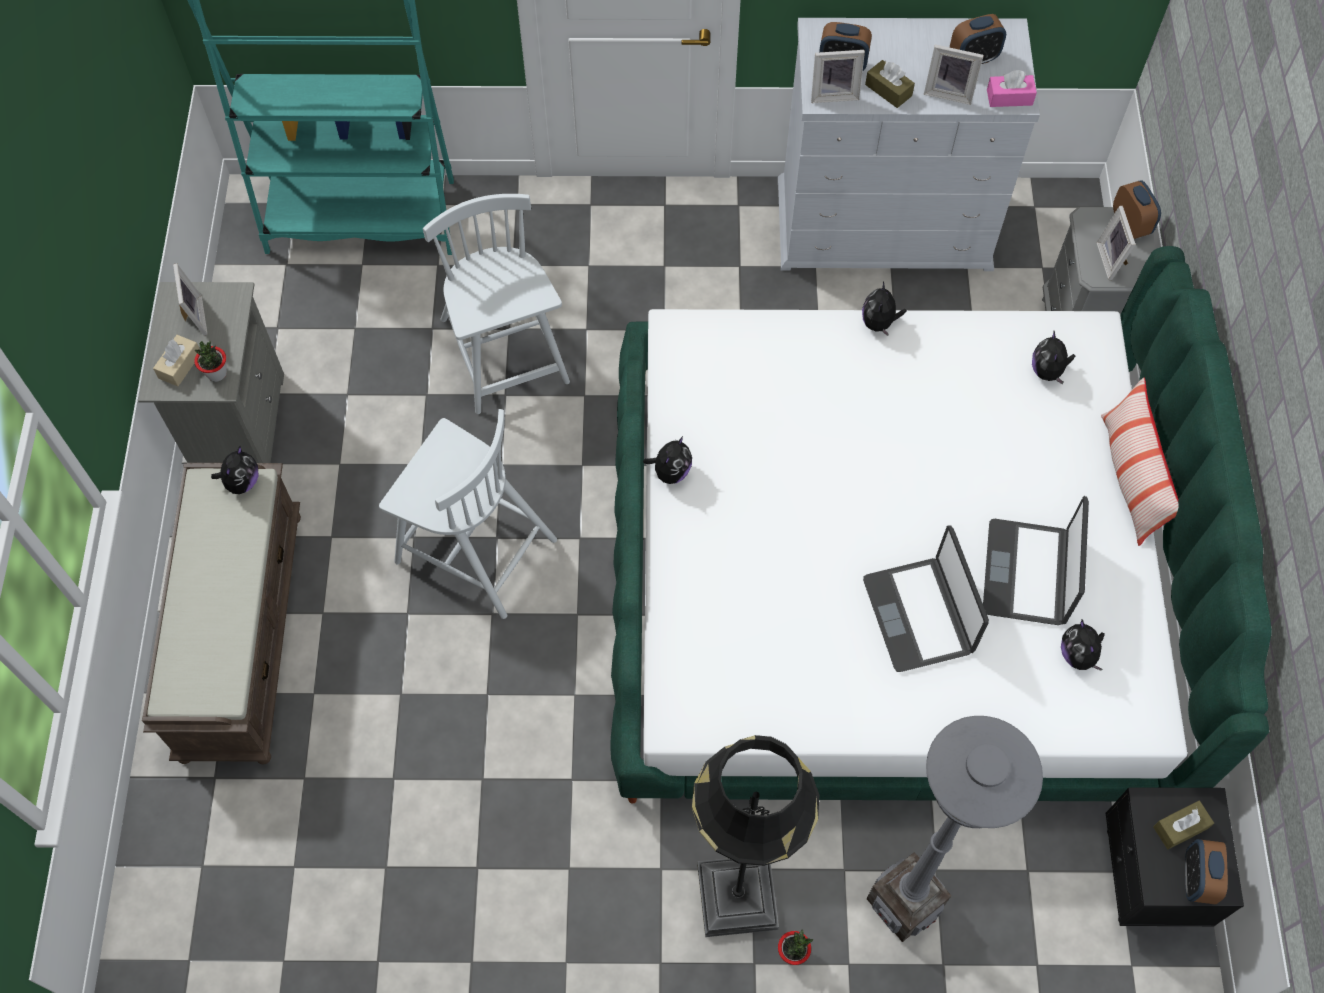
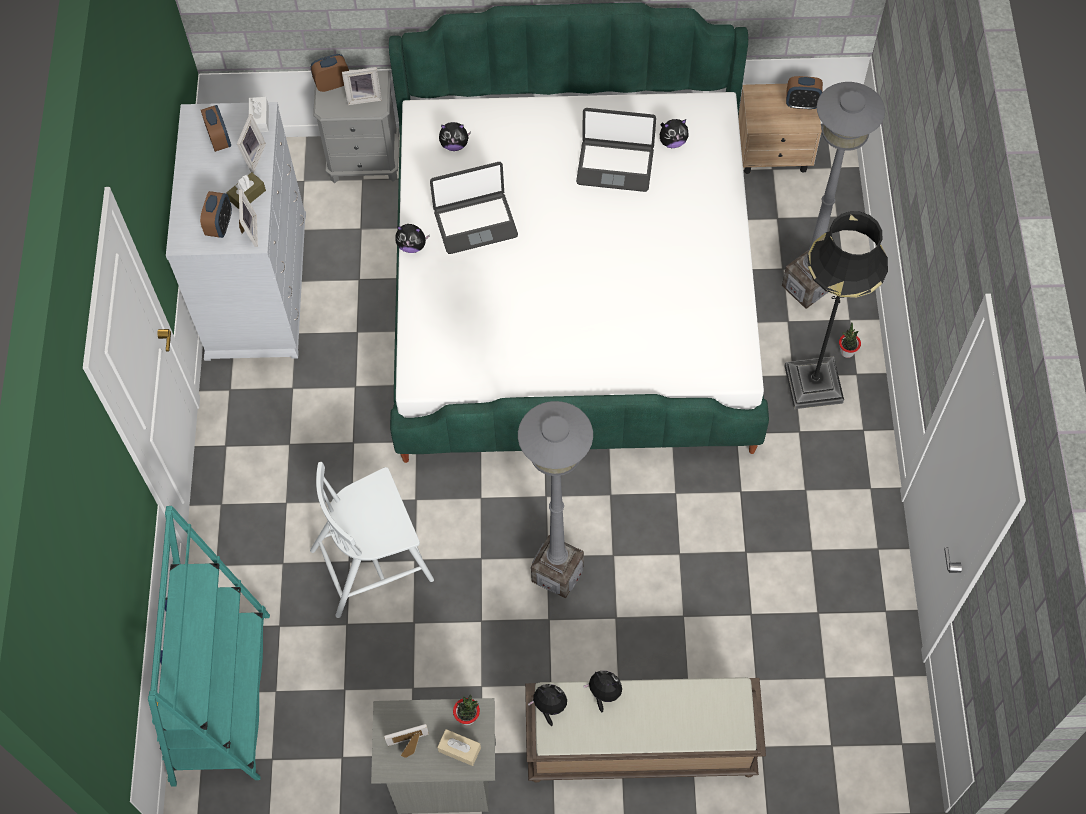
camera: 90 degrees left, 0 degrees up
(473, 548) = (557, 573): white chair -> grey floor lamp
(670, 471) = (543, 381): plush toy -> plush toy (603, 693)
(919, 615) = (650, 228): laptop -> laptop (475, 223)
(1009, 97) = (259, 119): pink tissue box -> white tissue box
(1130, 478) = (540, 104): pillow -> none
(1150, 877) = (774, 153): black nightstand -> beige nightstand
(1180, 827) = (771, 109): brown tissue box -> none

